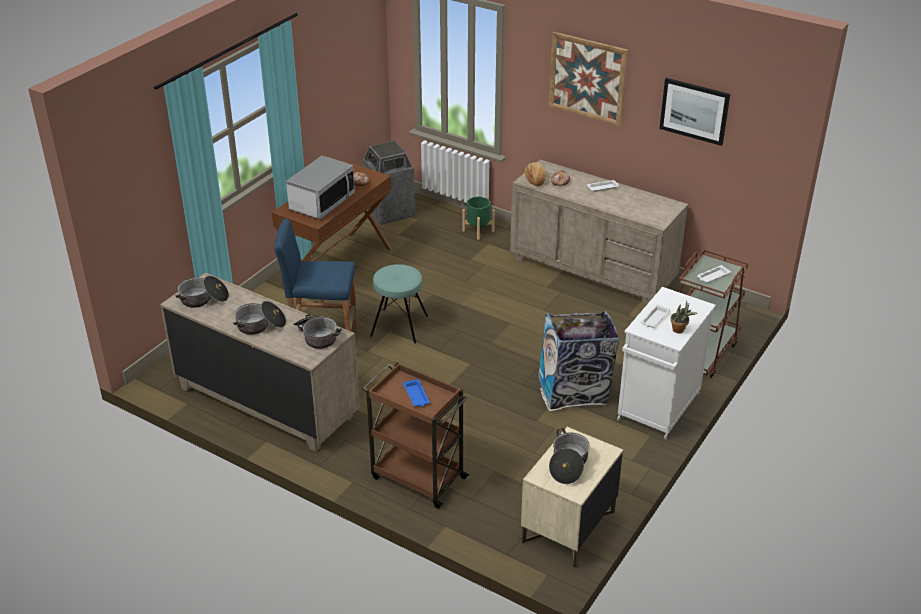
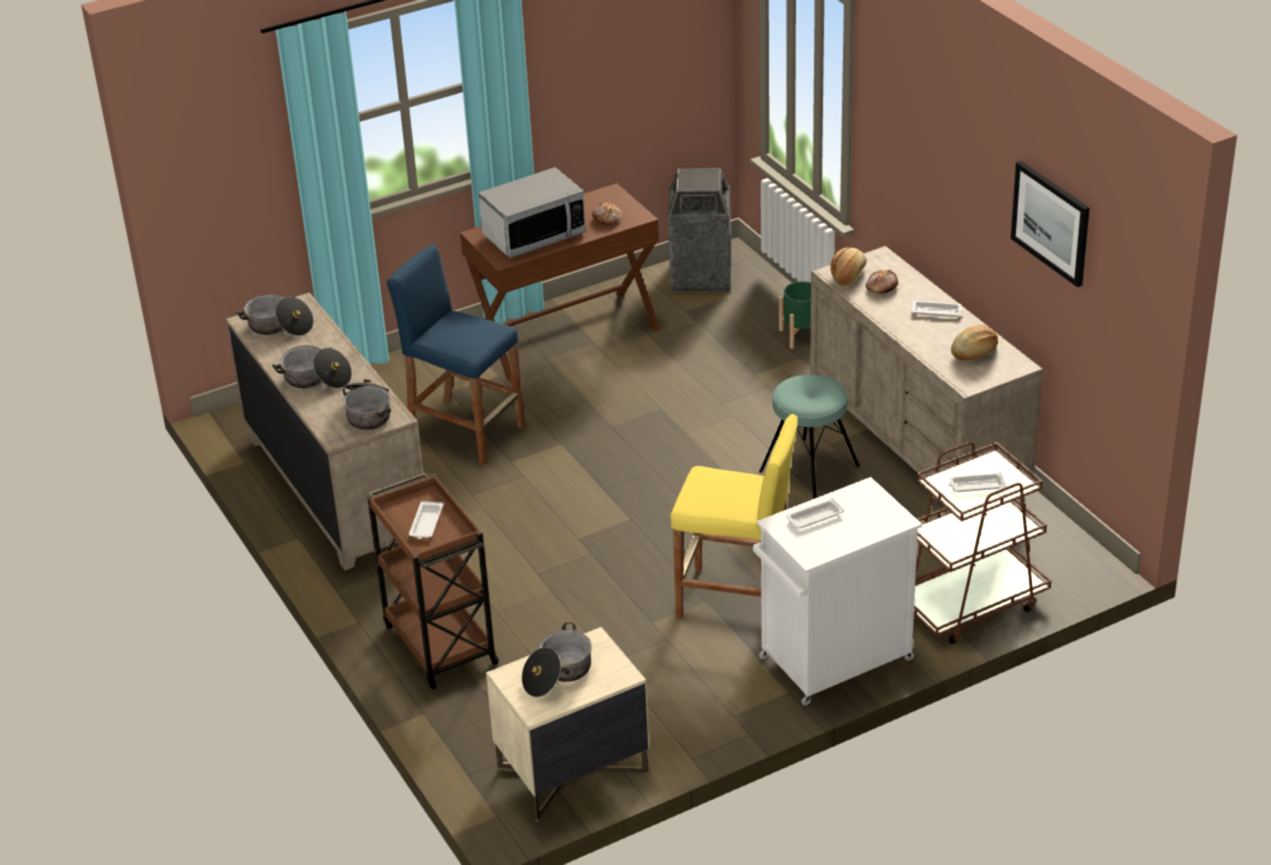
camera: 30 degrees right, 0 degrees up
(399, 326) = (579, 440): turquoise stool -> turquoise stool (809, 469)
(416, 396) = (426, 524): blue tray -> white tray
(574, 391) = (736, 600): trash can -> yellow stool
(587, 78) = (938, 135): picture -> none
(645, 204) = (975, 352): none -> bread
(680, 330) = (833, 544): potted plant -> none

